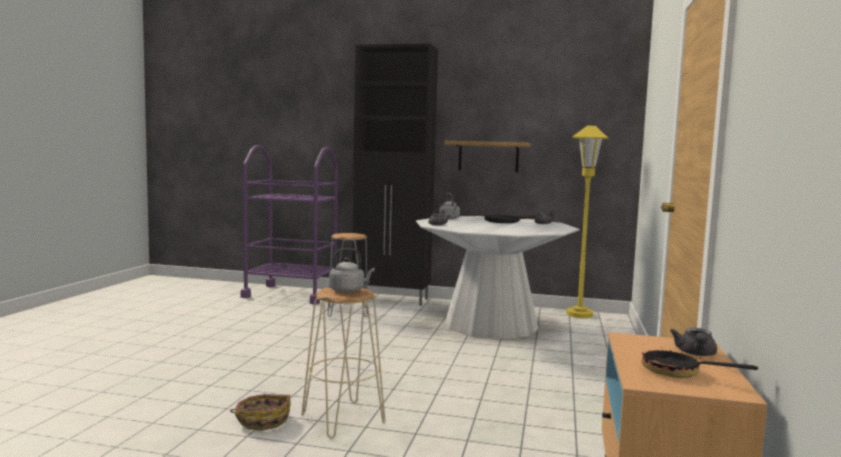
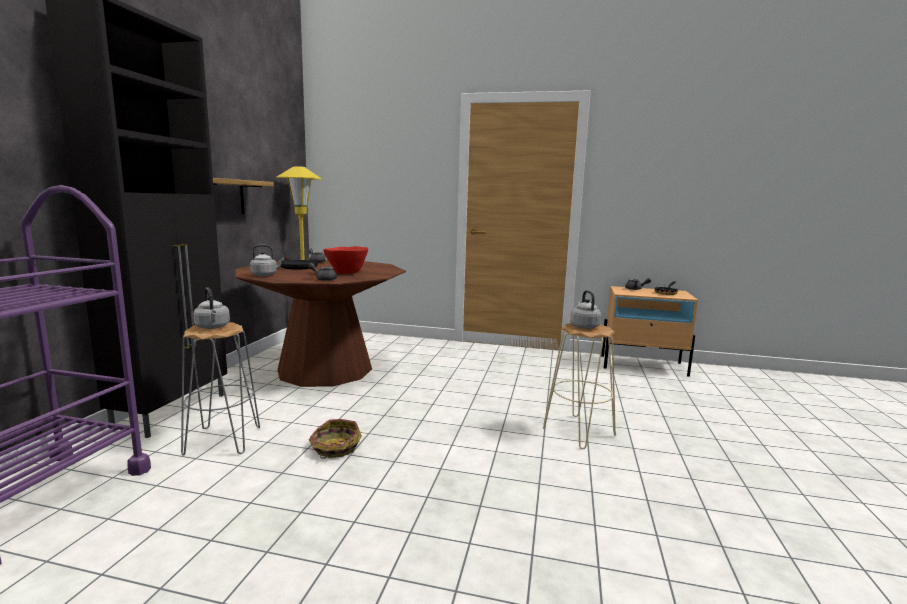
camera: 90 degrees left, 5 degrees up
(262, 420) = (604, 467): basket -> basket (335, 448)
(349, 234) = (213, 327): none -> grey kettle
(478, 227) = (346, 273): none -> red bowl
(491, 325) = (325, 369): white dining table -> brown dining table

